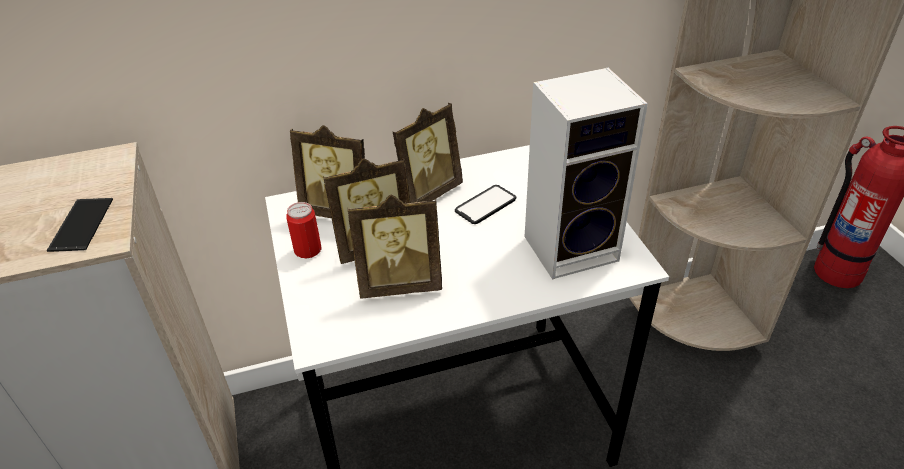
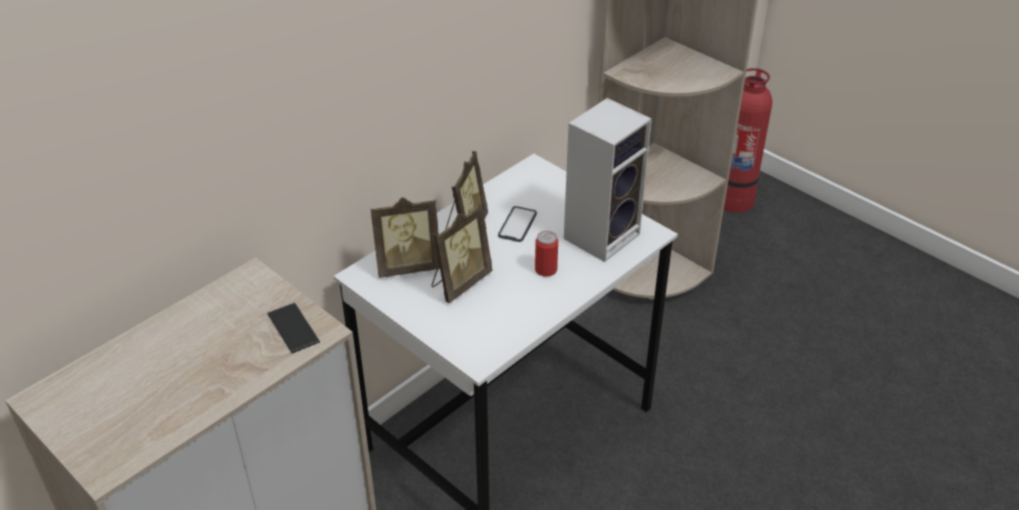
camera: 30 degrees left, 0 degrees up
(308, 250) = (410, 303): can -> can (546, 269)
(400, 283) = (502, 302): picture frame -> none

